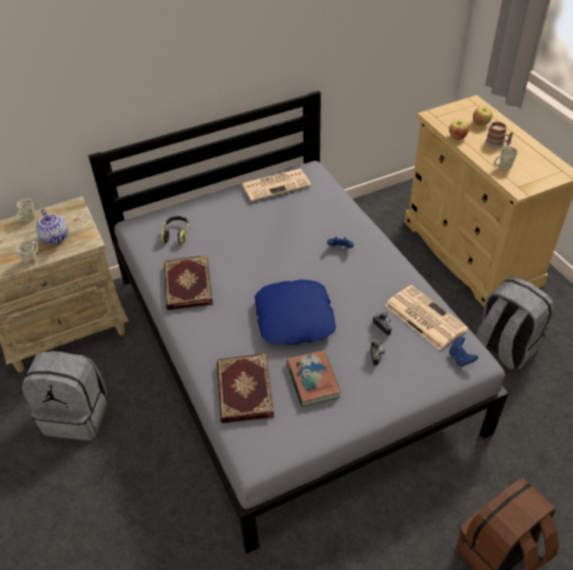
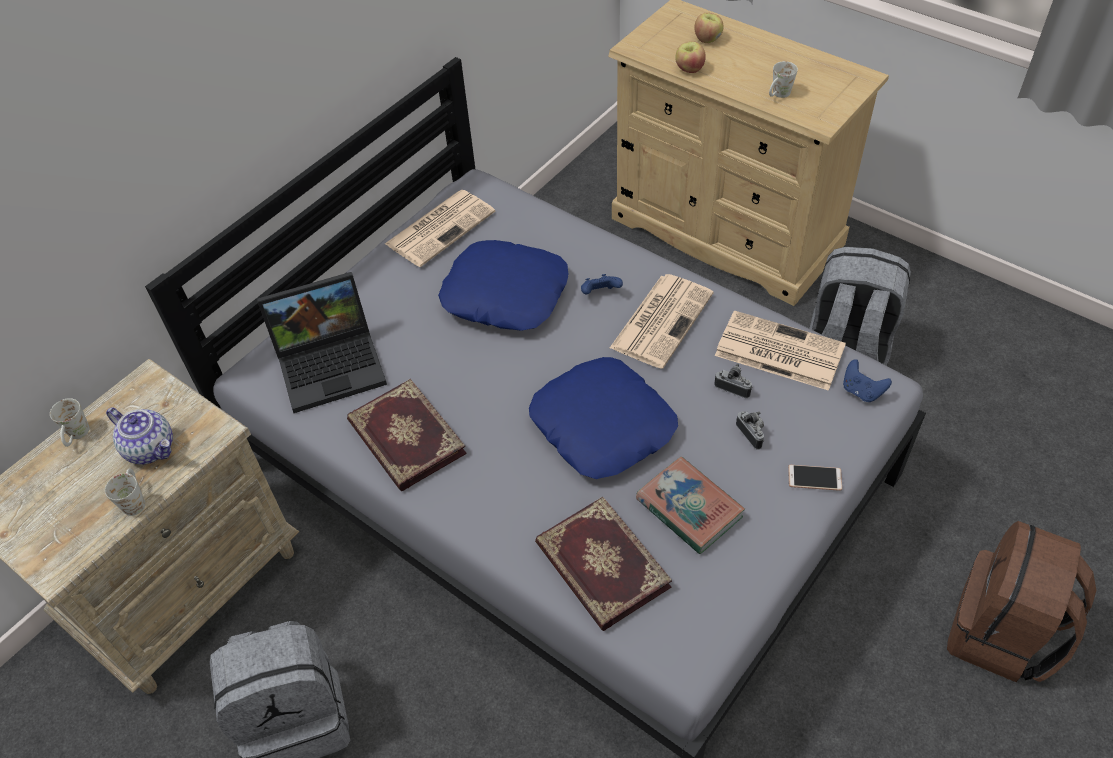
camera: 25 degrees left, 5 degrees up
(176, 234) = (333, 363): headphones -> laptop
(288, 230) = (505, 294): none -> blue pillow
(366, 275) = (662, 319): none -> newspaper
(397, 394) = (814, 478): none -> phone
(497, 143) = (749, 62): mug -> none

